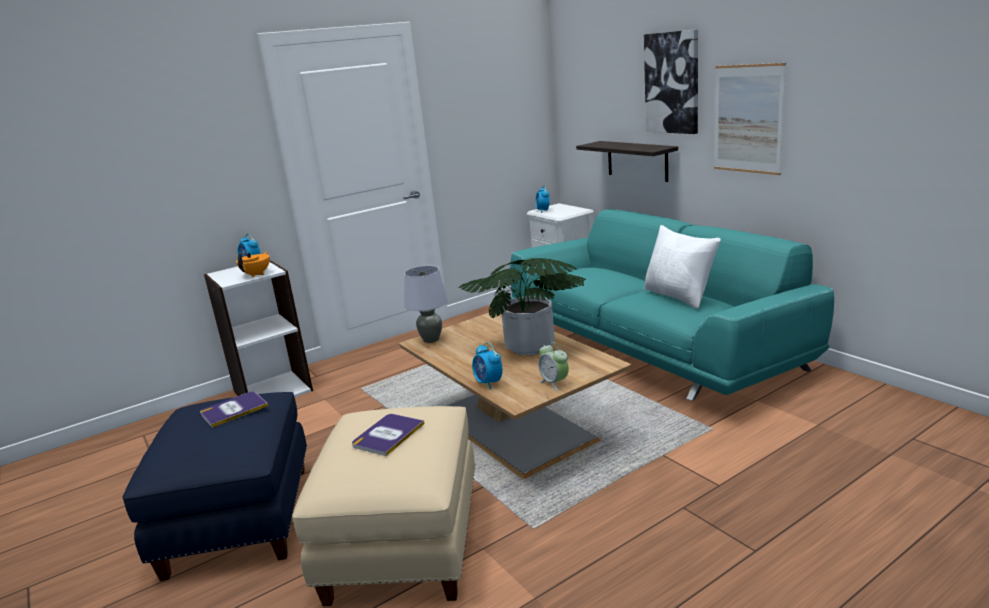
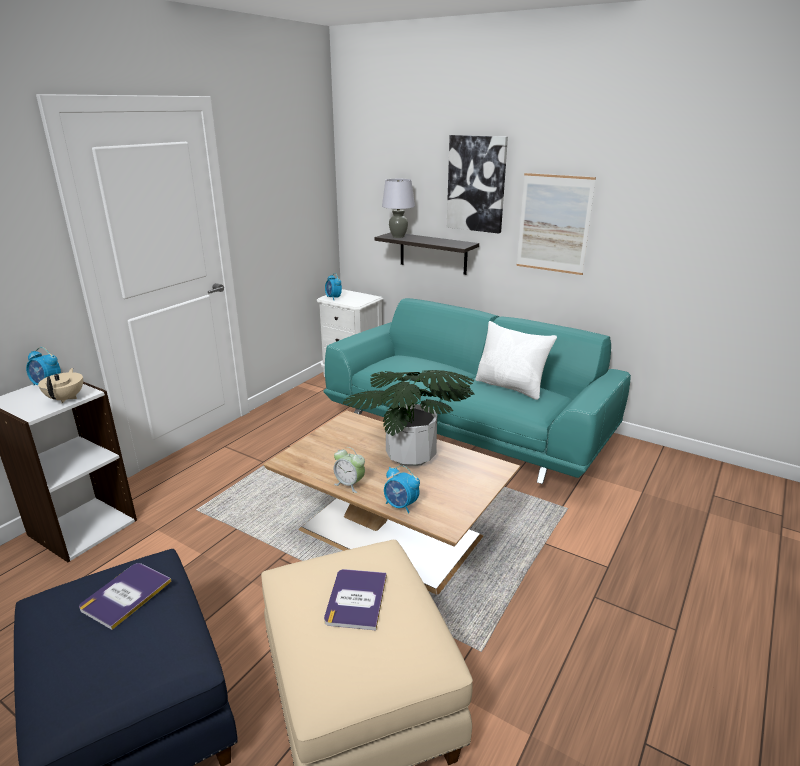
camera: 25 degrees left, 5 degrees up
(257, 274) = (66, 398): orange teapot -> beige teapot
(431, 339) = (298, 456): grey table lamp -> grey table lamp (398, 236)
(554, 383) = (466, 497): alarm clock -> alarm clock (349, 484)

